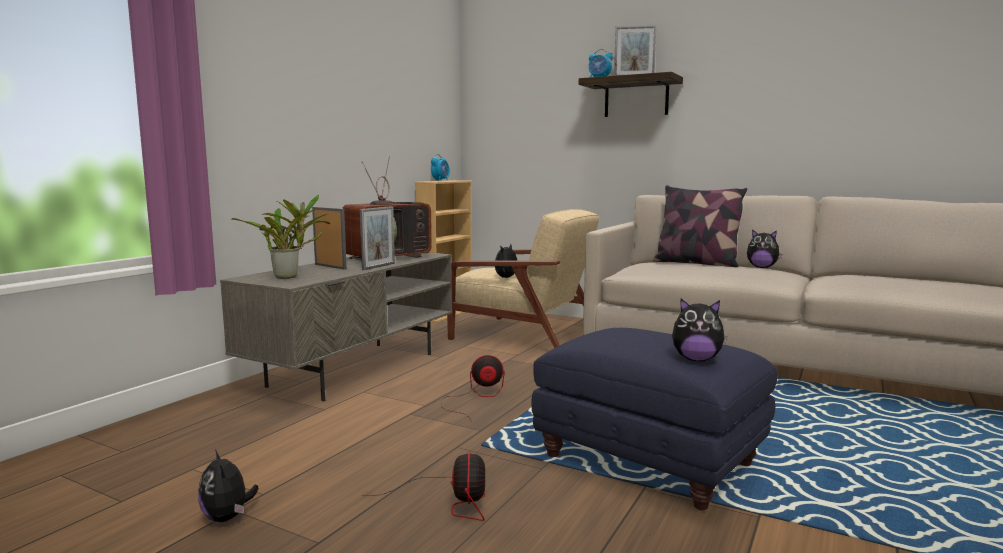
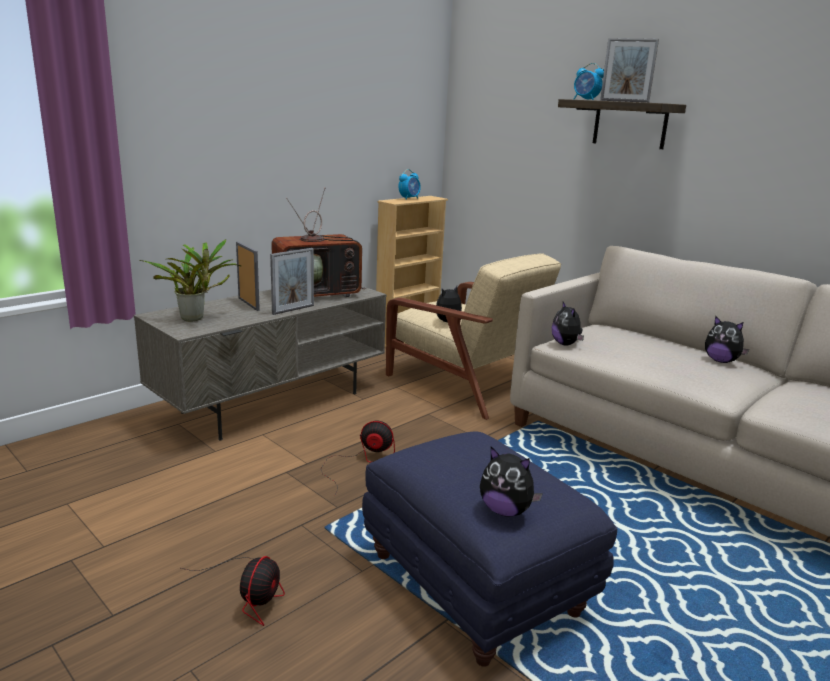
camera: 15 degrees right, 10 degrees up
(228, 517) = (61, 567): plush toy -> plush toy (566, 344)
(696, 263) = (652, 340): pillow -> none

